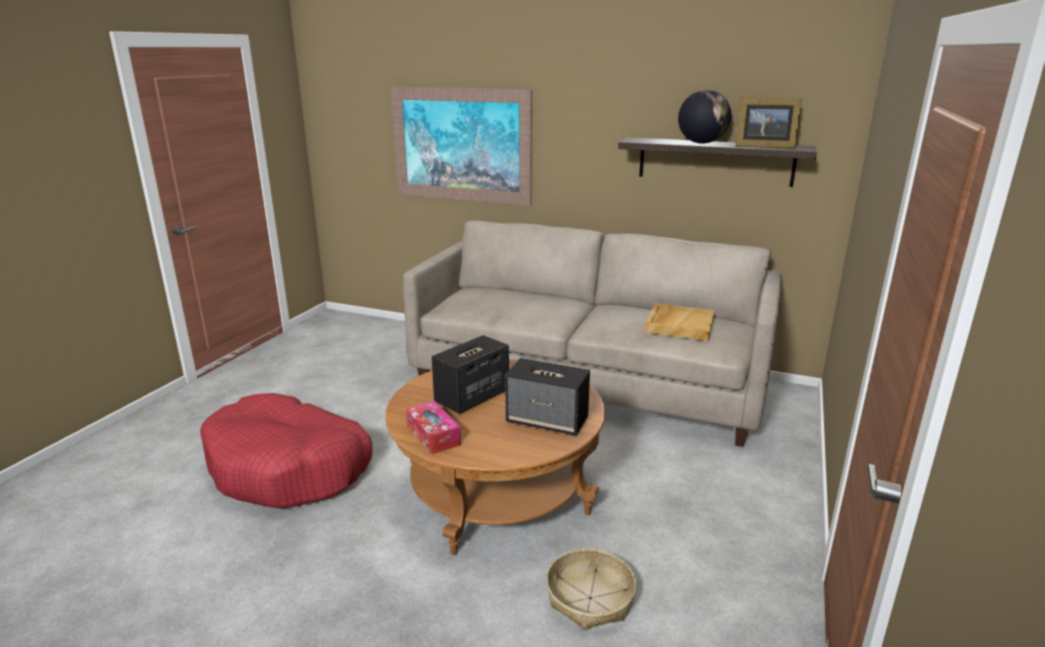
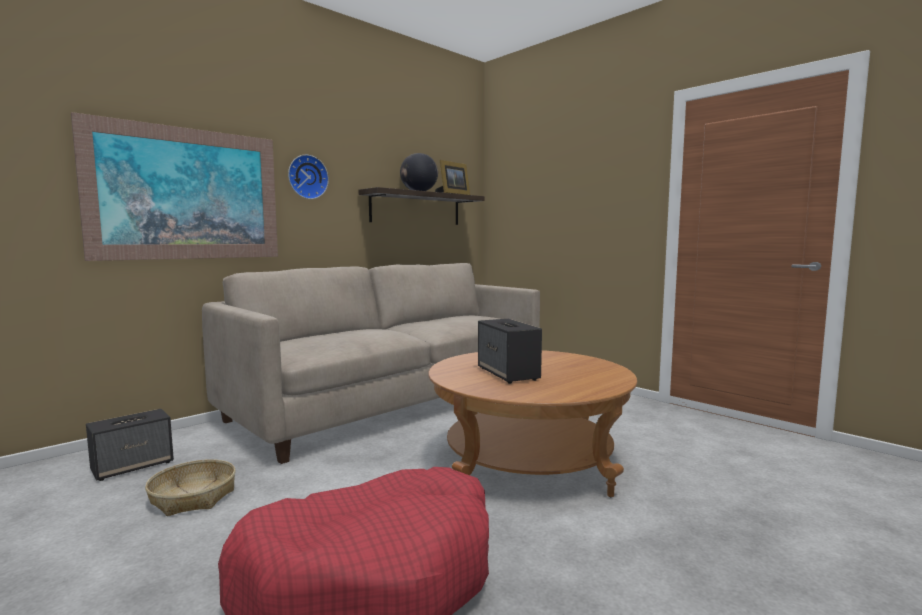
camera: 65 degrees left, 15 degrees down
(433, 435) = (570, 390): tissue box -> none
(548, 421) = (570, 363): speaker -> speaker (133, 466)
(566, 125) = (307, 177): none -> wall clock
(589, 598) = (677, 458): basket -> basket (192, 497)
(679, 324) = (467, 318): beige tray -> none

